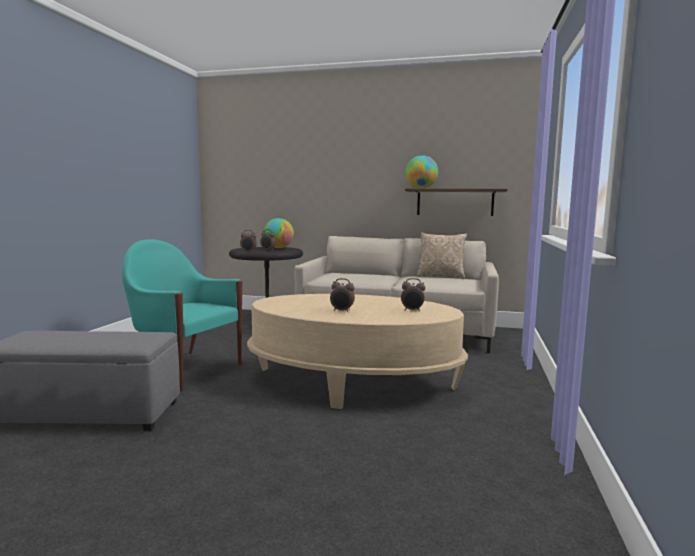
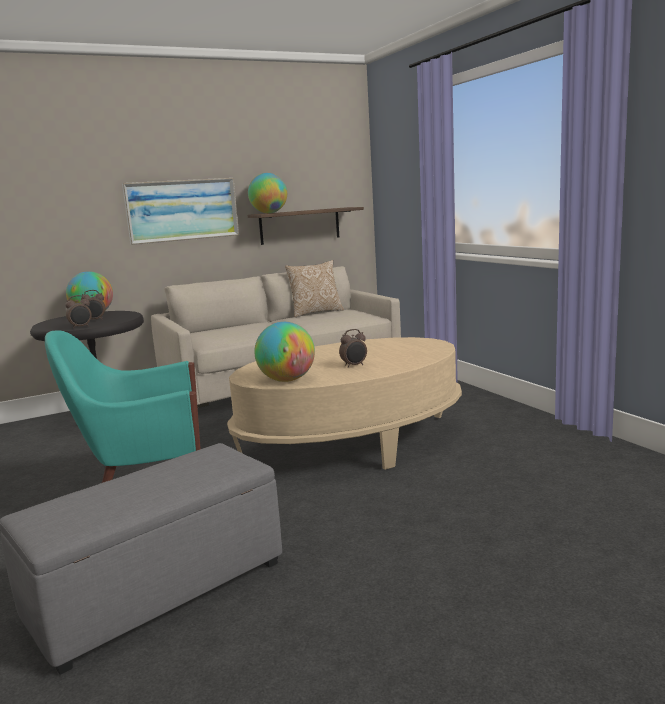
camera: 40 degrees left, 5 degrees up
(279, 307) = (287, 380): none -> globe
(357, 182) = (182, 210): none -> picture
(412, 310) = (404, 348): alarm clock -> none

